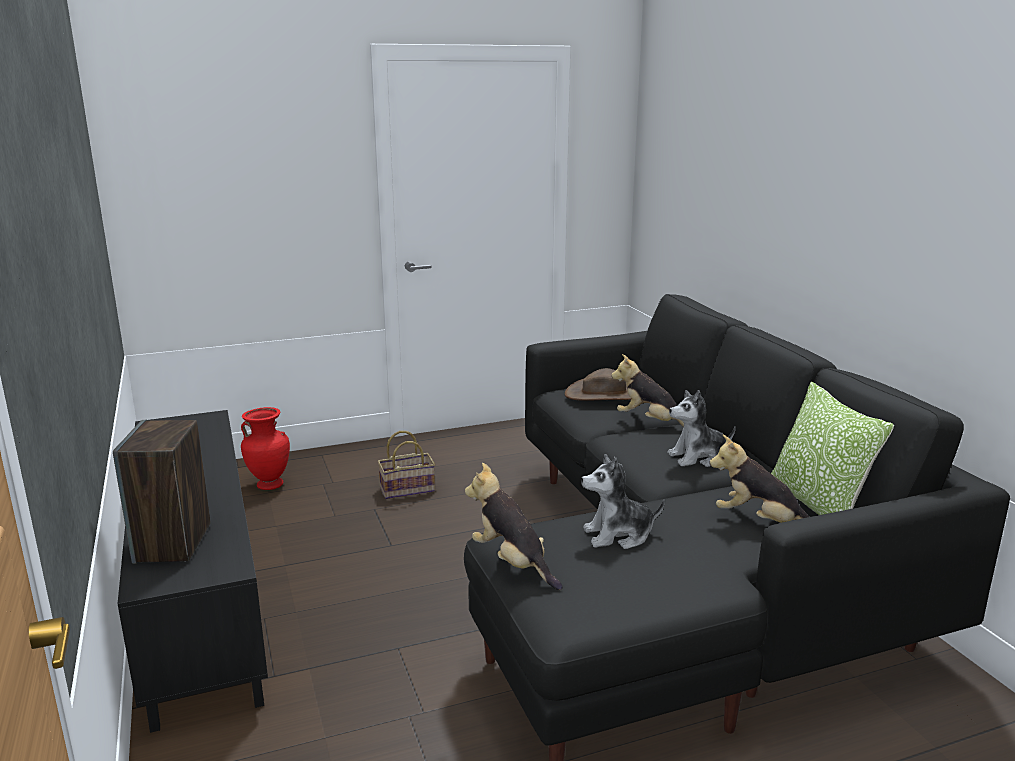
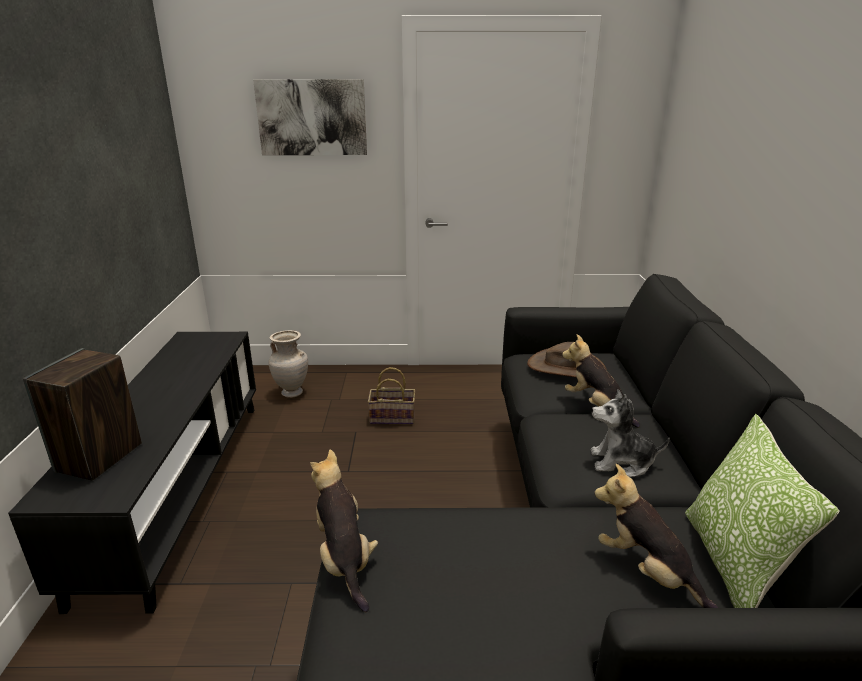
camera: 20 degrees right, 5 degrees up
(270, 485) = (292, 393): red vase -> beige vase
(271, 155) = (312, 117): none -> picture
(618, 535) = (474, 550): plush toy -> none

